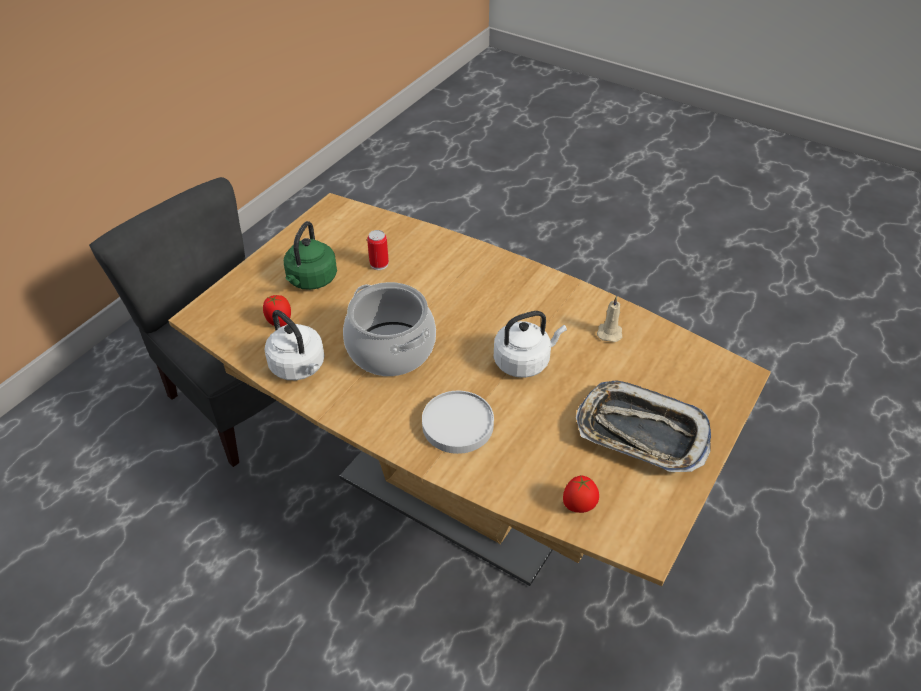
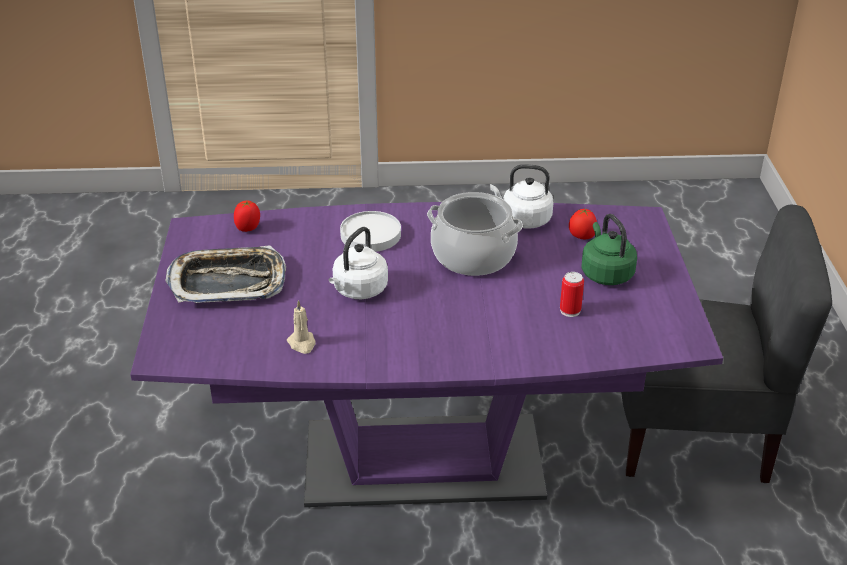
camera: 145 degrees right, 10 degrees down
(460, 490) = (423, 461): brown dining table -> purple dining table

